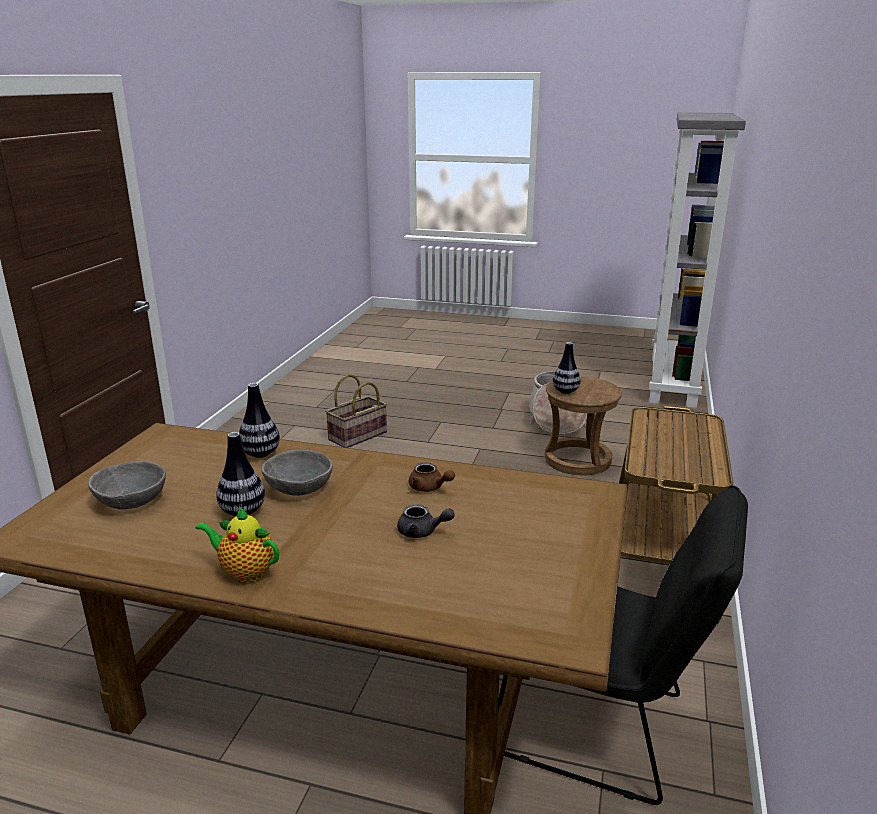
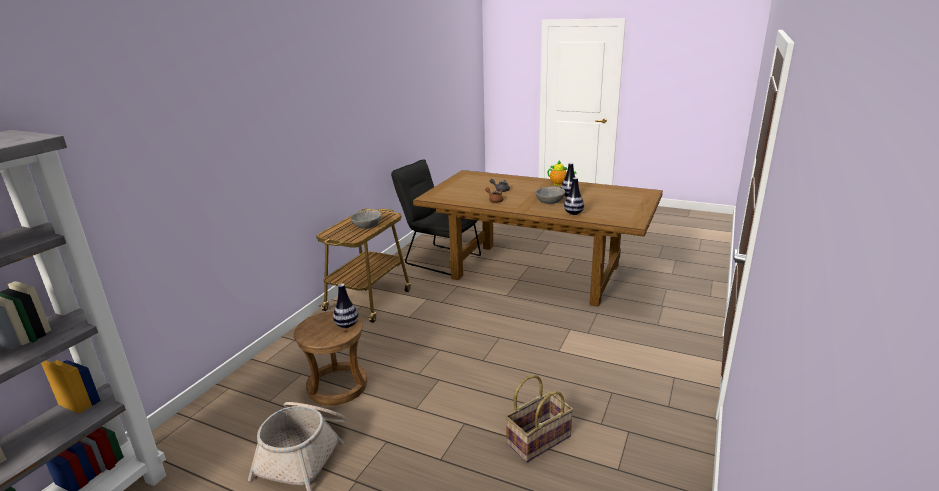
camera: 170 degrees left, 0 degrees up
(130, 500) = (618, 200): grey bowl -> grey bowl (367, 226)

